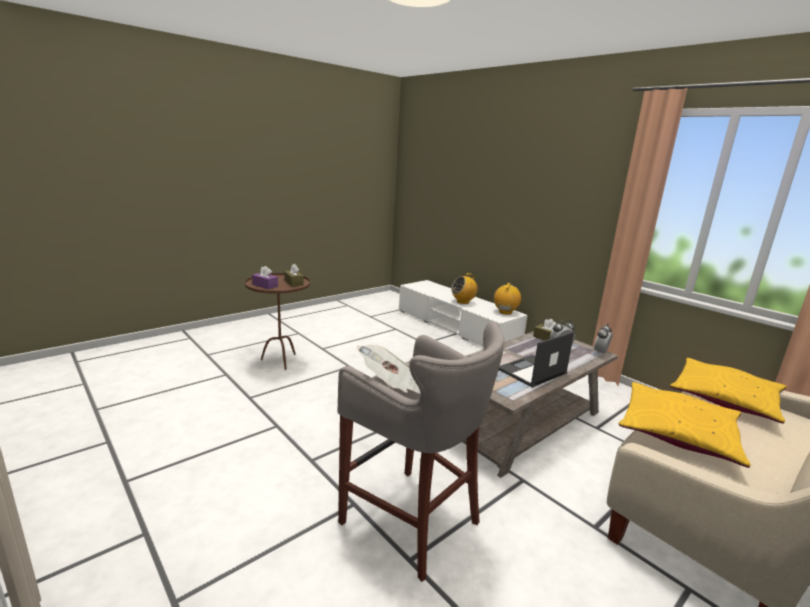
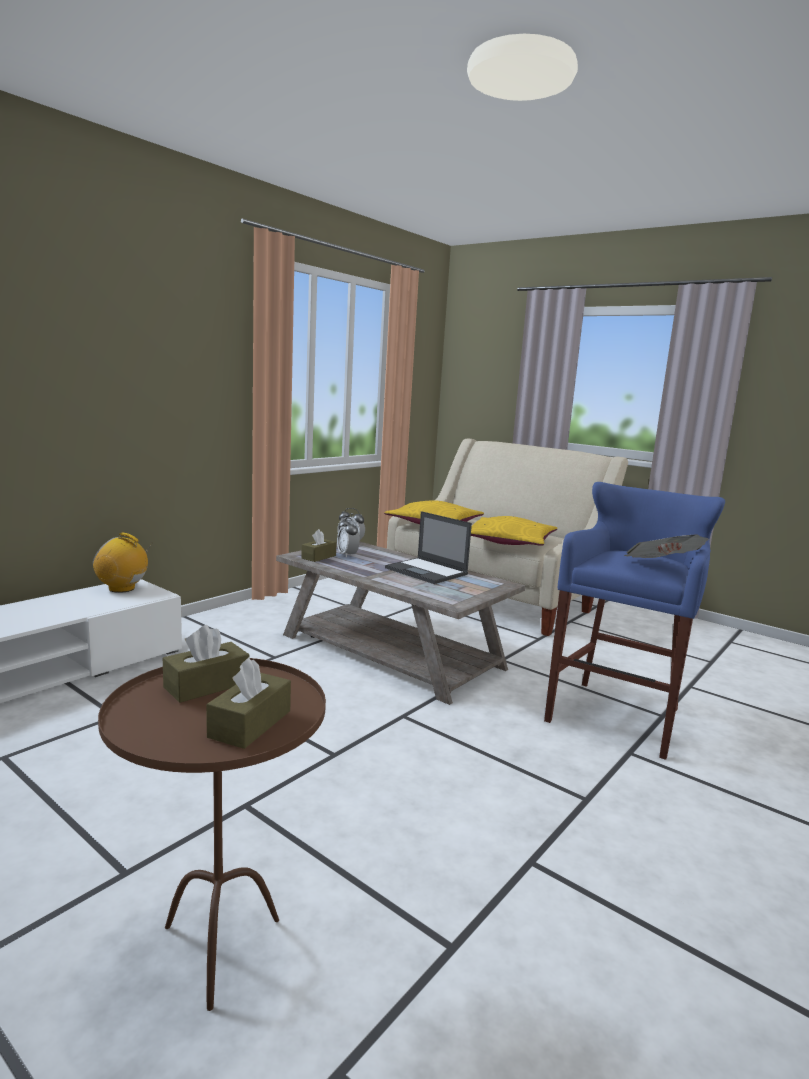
camera: 100 degrees left, 5 degrees down
(265, 285) = (250, 724): purple tissue box -> brown tissue box
(414, 522) = (617, 714): grey stool -> blue stool
(463, 302) = (44, 614): radio -> none

